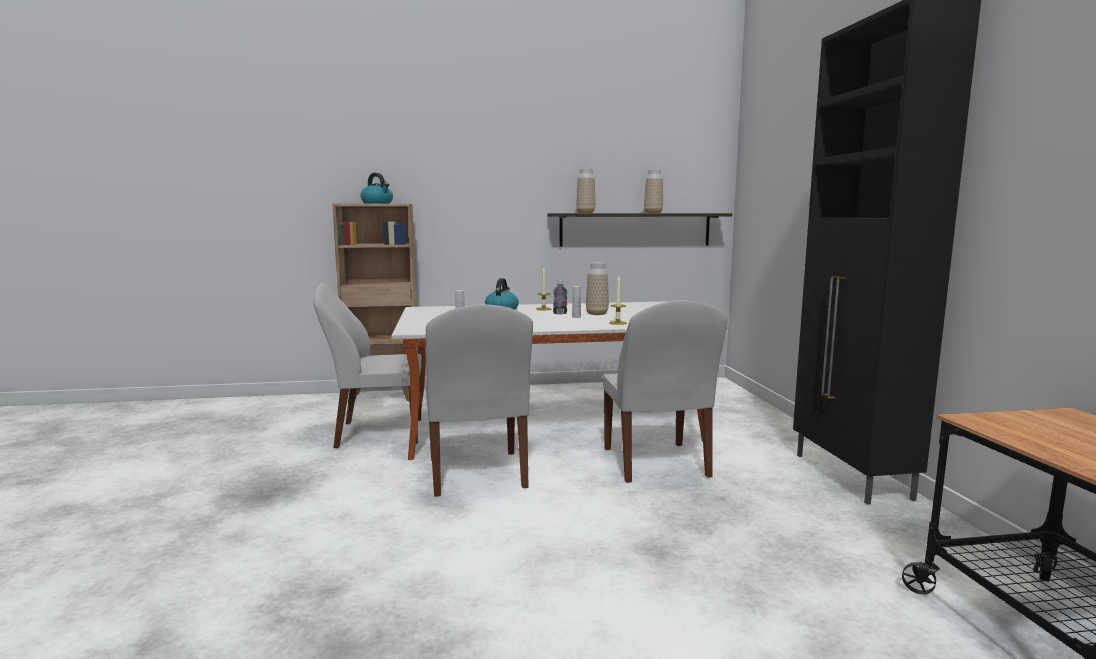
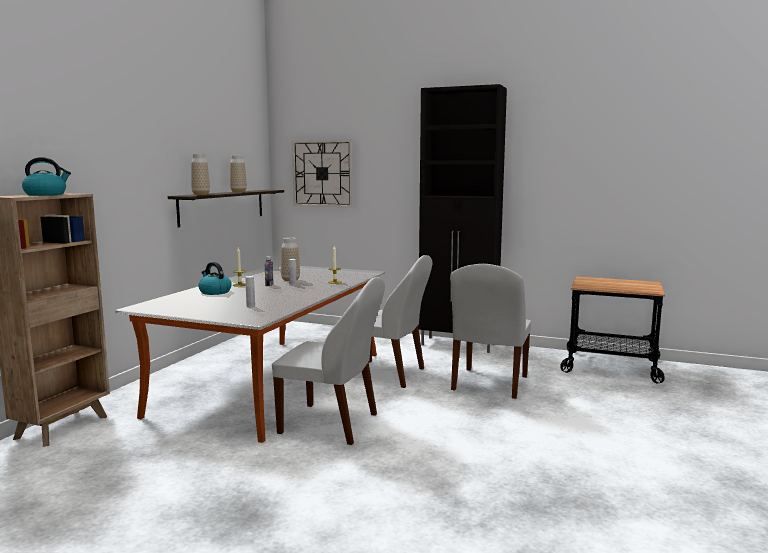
camera: 60 degrees left, 0 degrees up
(376, 433) = (171, 445): white chair -> white chair (489, 384)
(770, 190) = (322, 173): none -> wall clock

